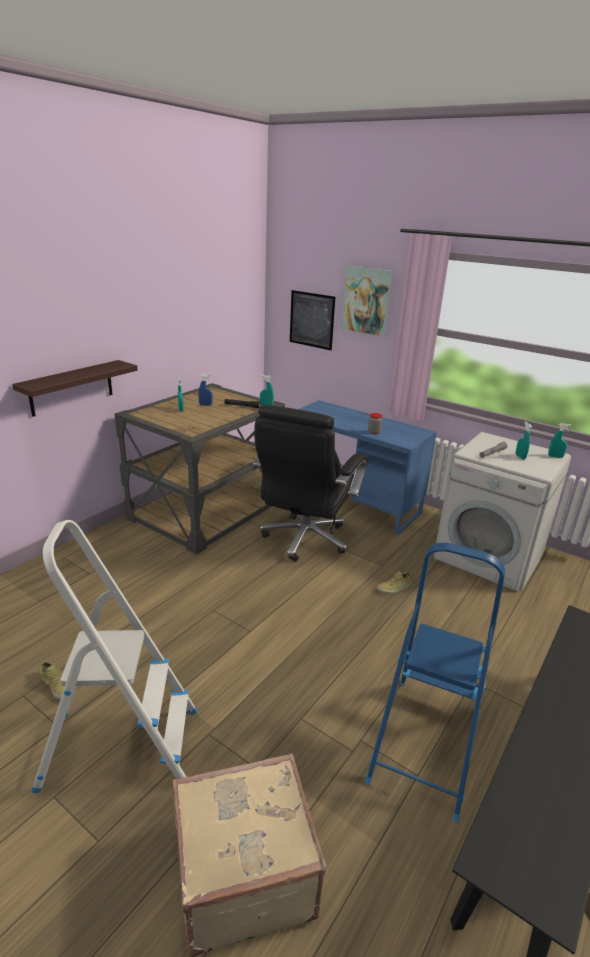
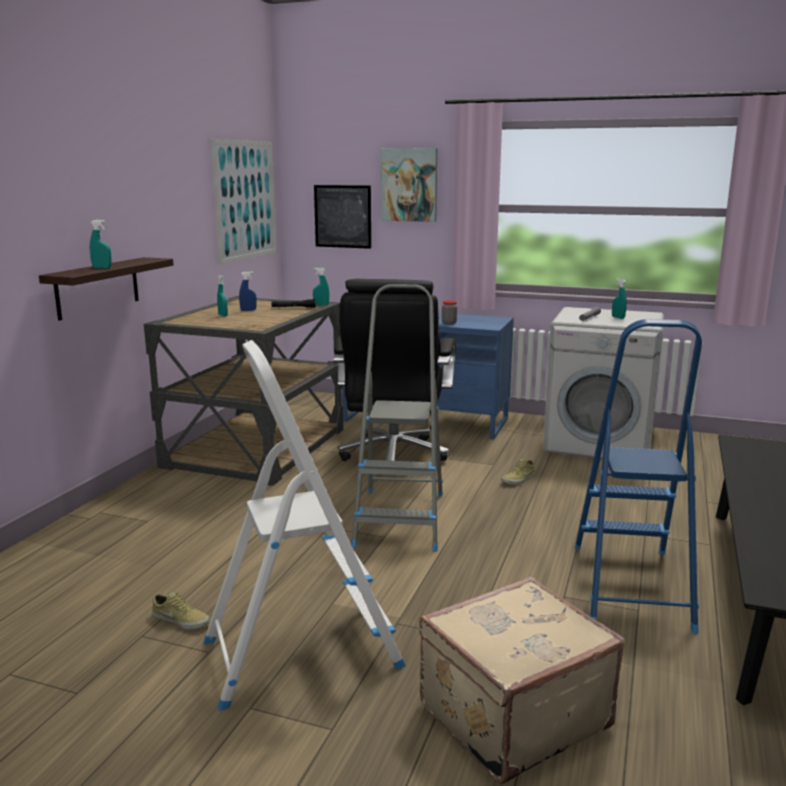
camera: 15 degrees left, 10 degrees down
(228, 303) = (245, 200): none -> picture
(273, 613) = (400, 519): none -> grey step ladder
(555, 456) = (650, 315): turquoise spray bottle -> turquoise spray bottle (102, 268)

